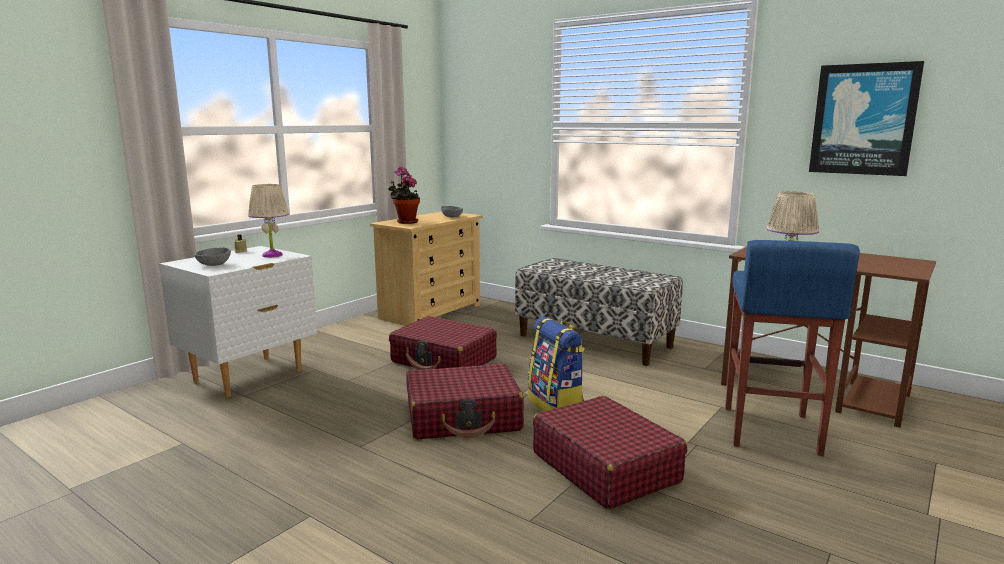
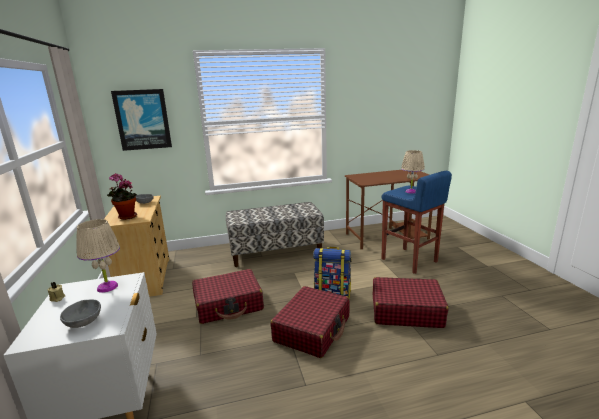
camera: 50 degrees left, 5 degrees up
(863, 119) = (376, 110): picture -> picture (143, 119)

